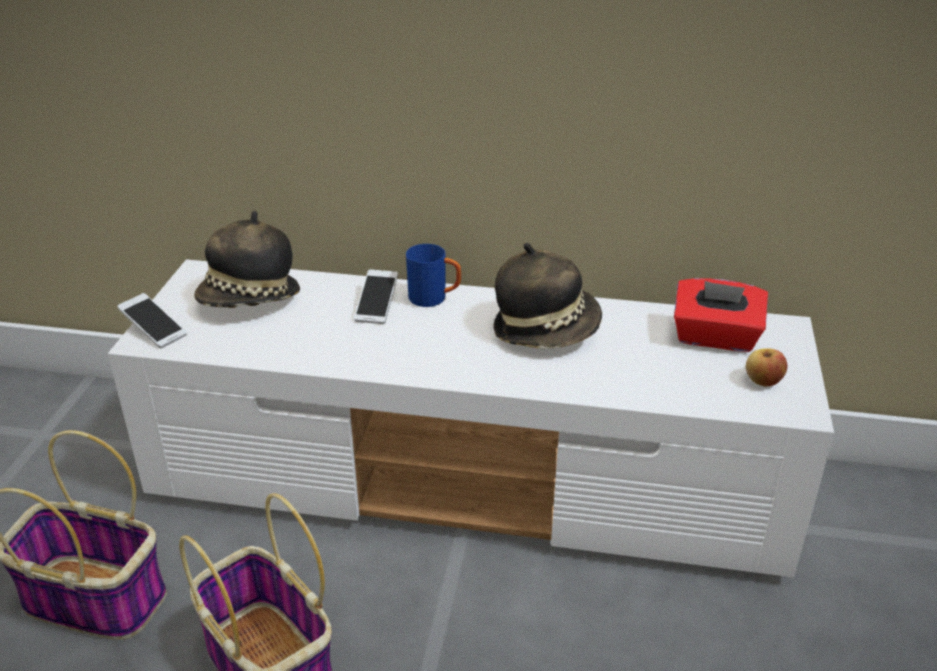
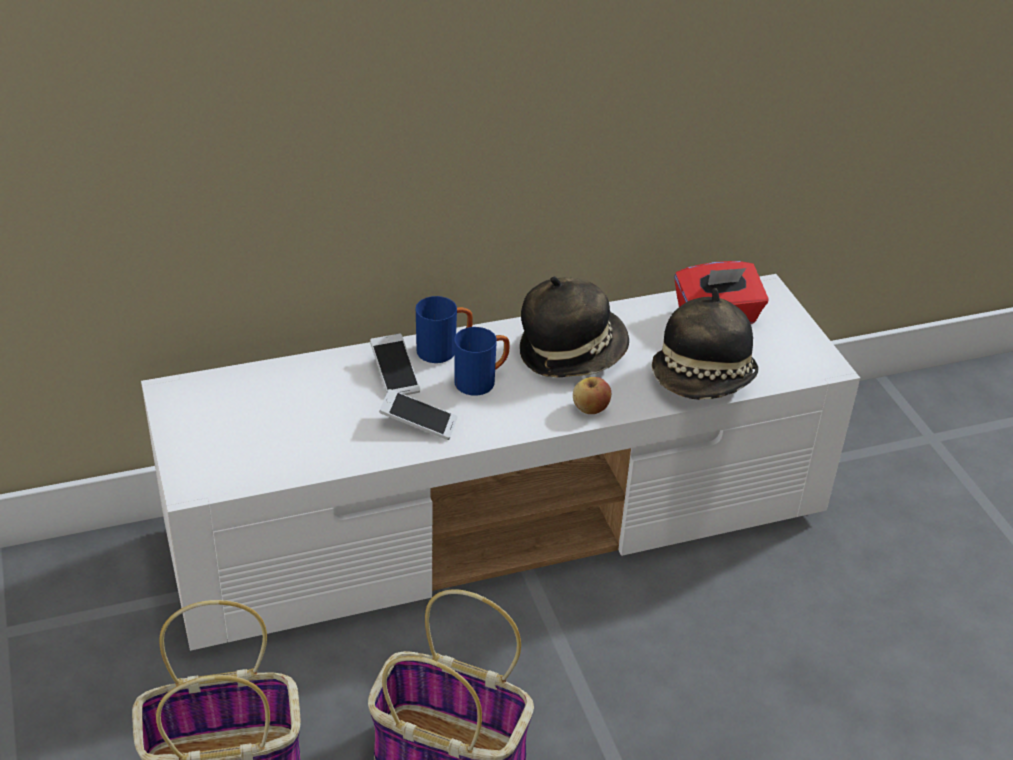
camera: 30 degrees left, 5 degrees up
(154, 329) = (191, 471): phone -> phone (418, 423)
(249, 300) = (260, 407): hat -> hat (703, 380)
(445, 330) = (482, 381): none -> blue mug
(763, 381) = (781, 348): apple -> apple (590, 409)

